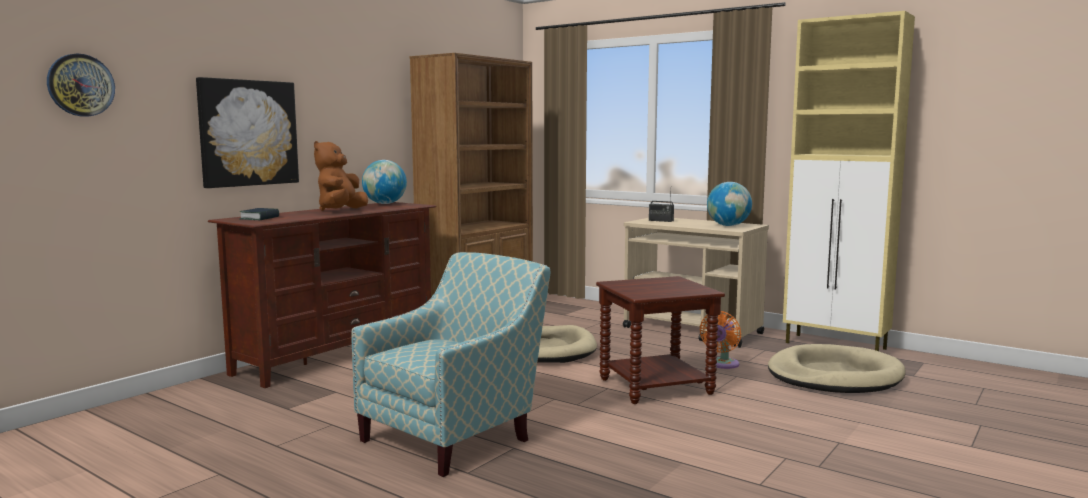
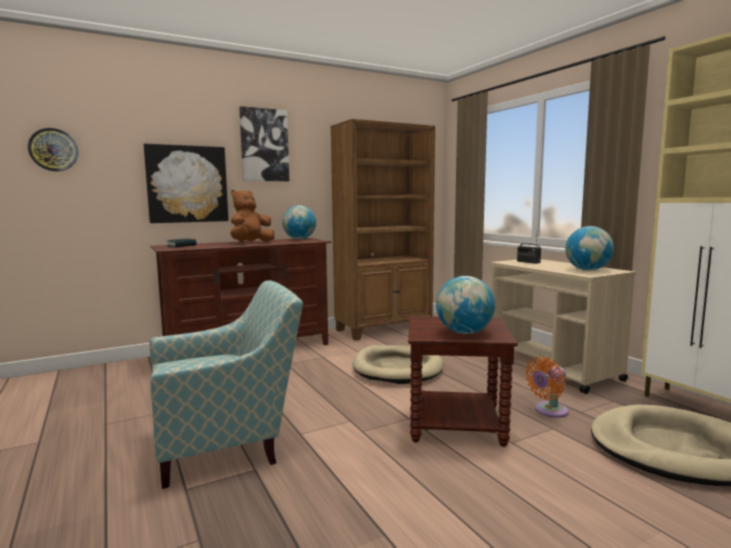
camera: 25 degrees right, 0 degrees up
(336, 80) = (264, 145): none -> picture
(671, 290) = (464, 333): none -> globe

